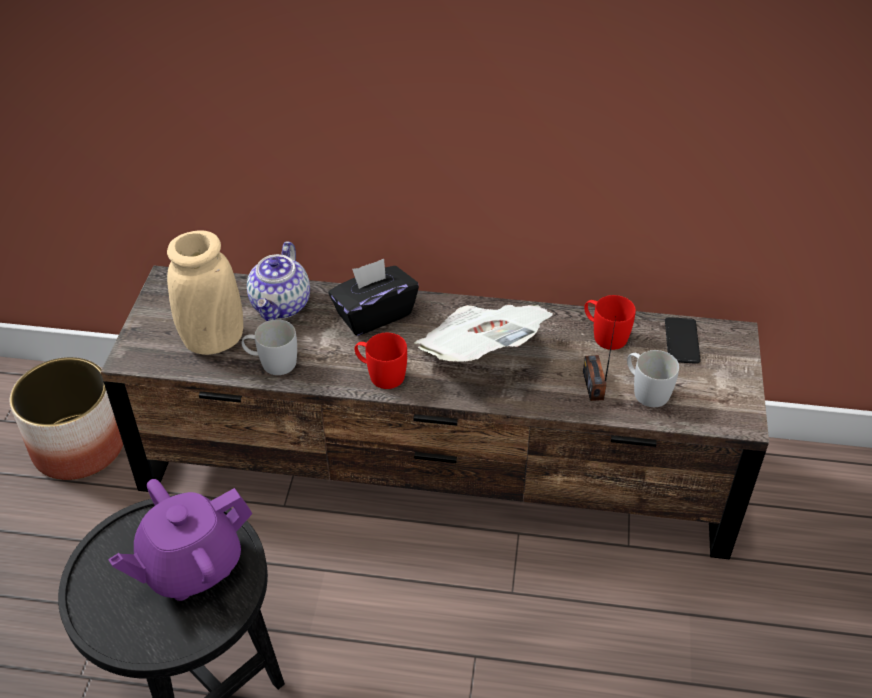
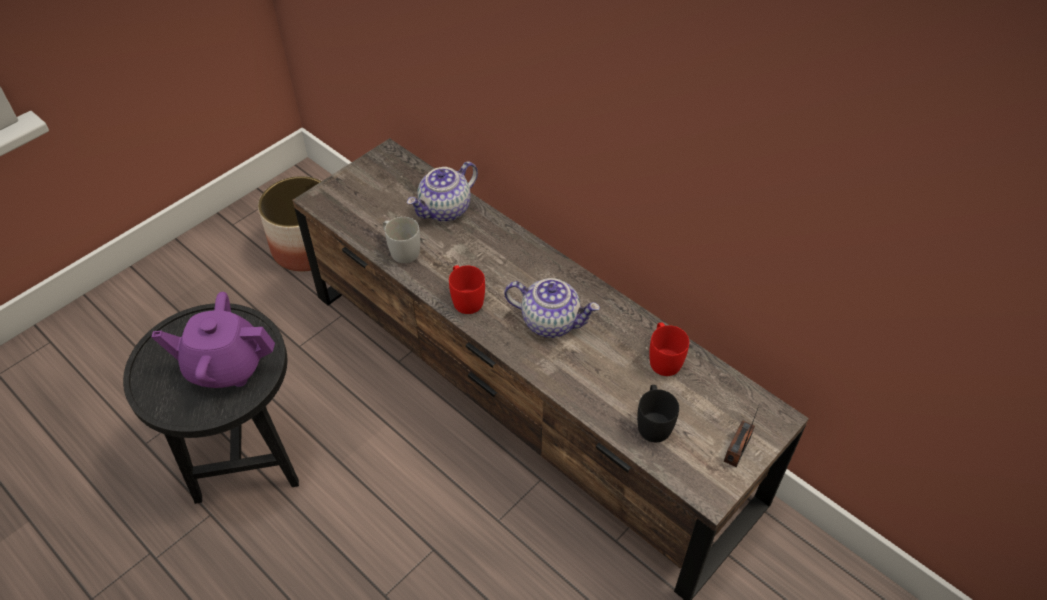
camera: 35 degrees right, 5 degrees up
(213, 341) = (378, 214): beige vase -> none
(374, 314) = (502, 249): black tissue box -> none
(480, 354) = (551, 321): newspaper -> teapot
(593, 385) = (615, 394): radio -> radio (737, 449)
(645, 390) = (653, 422): white mug -> black mug
(682, 341) = (724, 398): phone -> none

